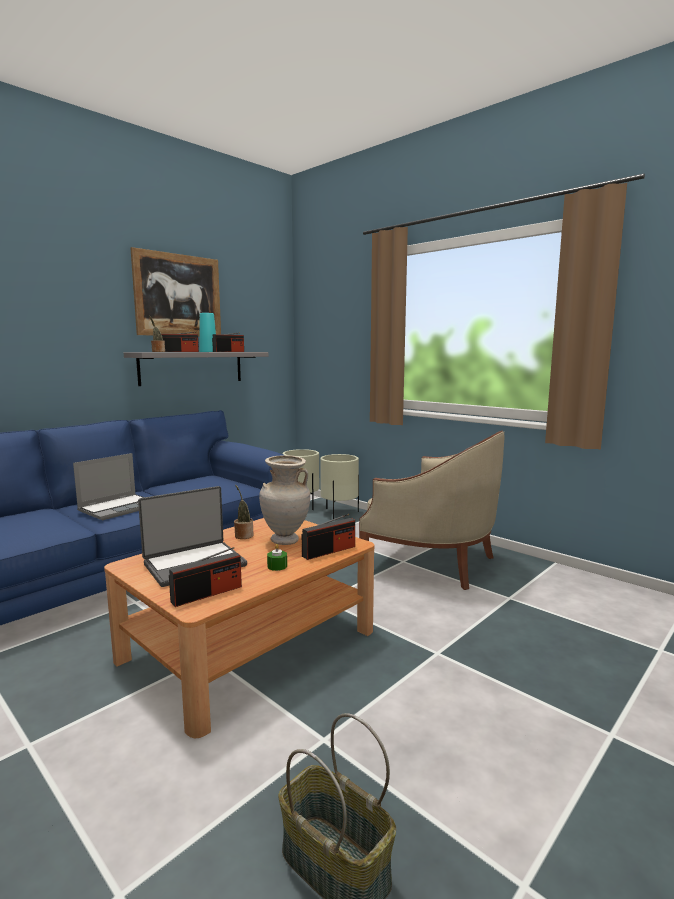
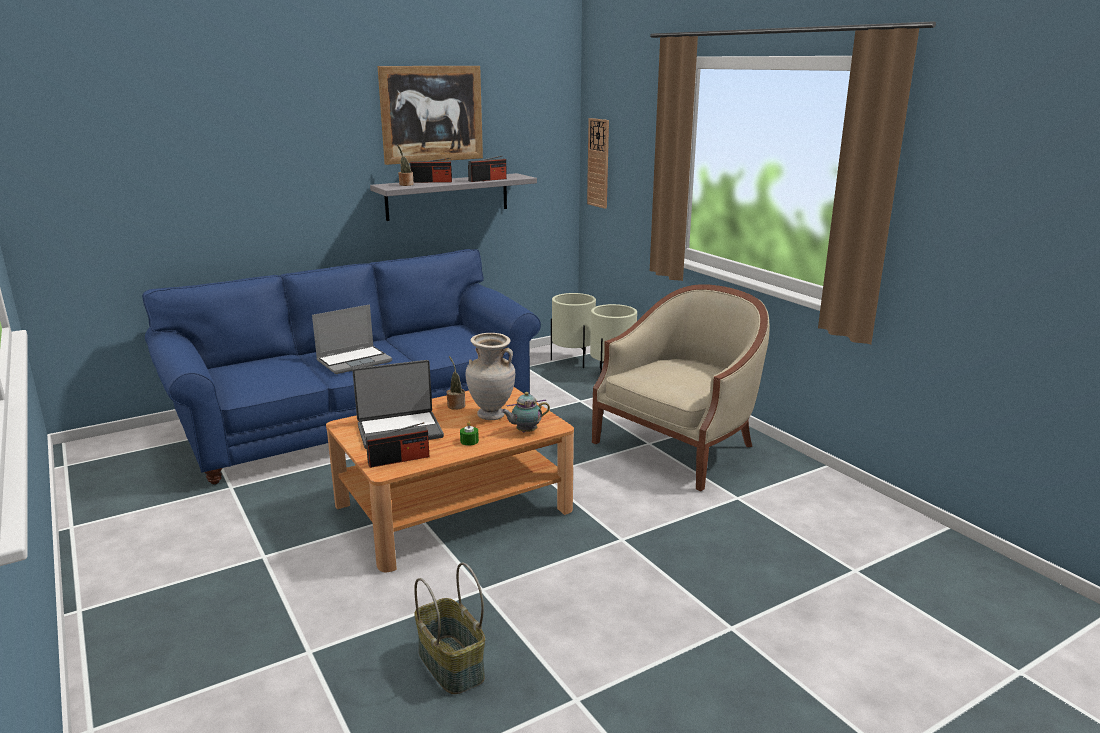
camera: 15 degrees right, 10 degrees up
(208, 351) = (465, 179): turquoise vase -> none
(312, 345) = (598, 163): none -> wall clock
(329, 551) = (525, 431): radio -> teapot
(431, 562) = (680, 448): beige armchair -> beige armchair turned 90 degrees counterclockwise

